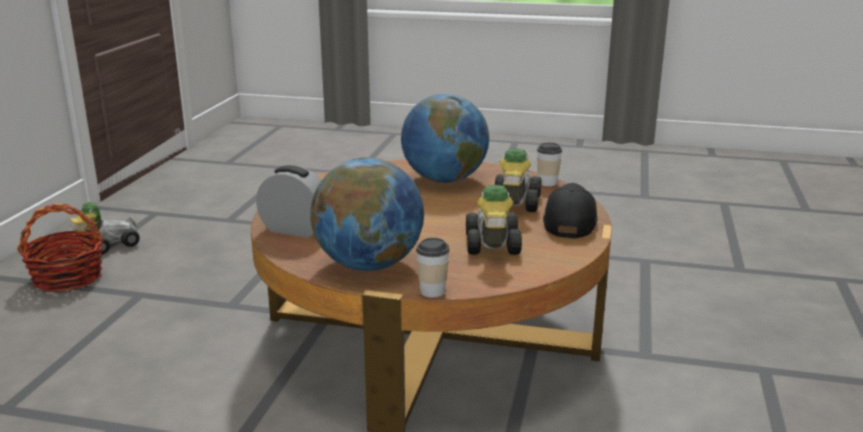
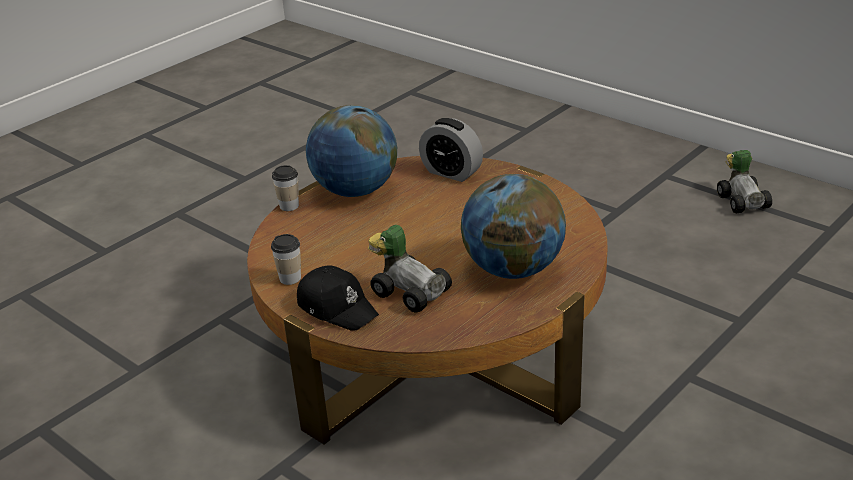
camera: 120 degrees right, 10 degrees up
(68, 278) = (674, 181): basket -> none
(295, 229) = (451, 172): alarm clock -> alarm clock turned 75 degrees clockwise
(490, 246) = (332, 249): toy car -> none
(547, 183) = (449, 334): cup -> cup (290, 278)

